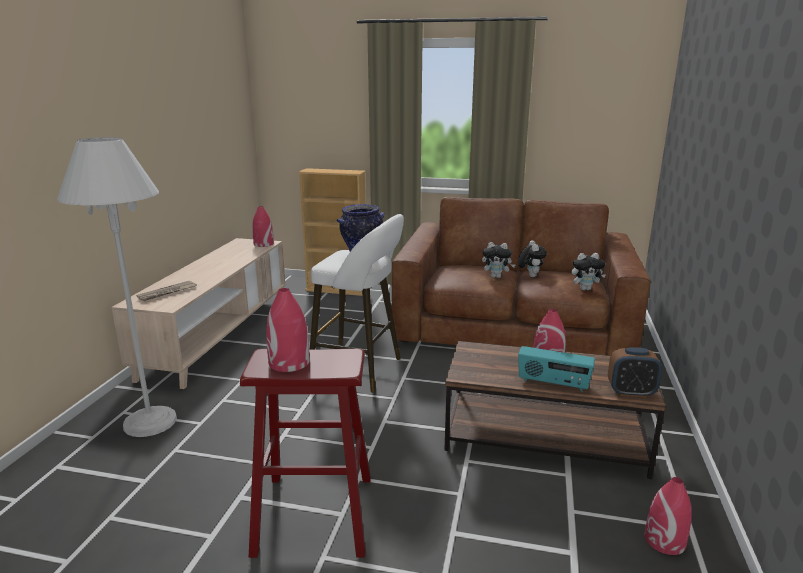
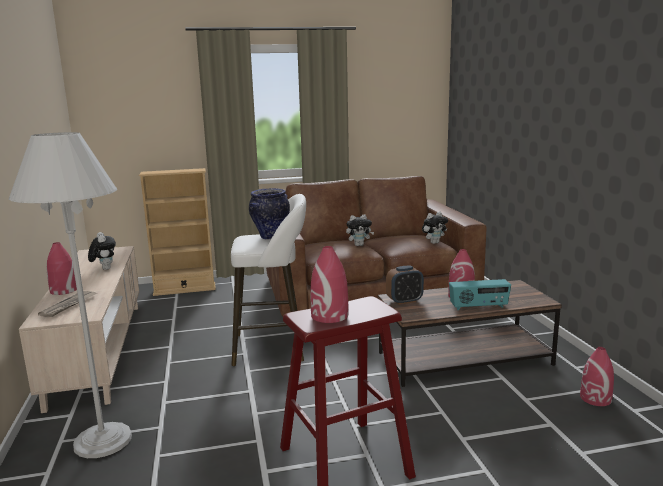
camera: 25 degrees left, 5 degrees down
(263, 244) = (117, 250): red vase -> red vase (63, 290)
(530, 276) = (381, 241): plush toy -> plush toy (104, 269)
(631, 392) = (532, 301): alarm clock -> alarm clock (404, 301)

